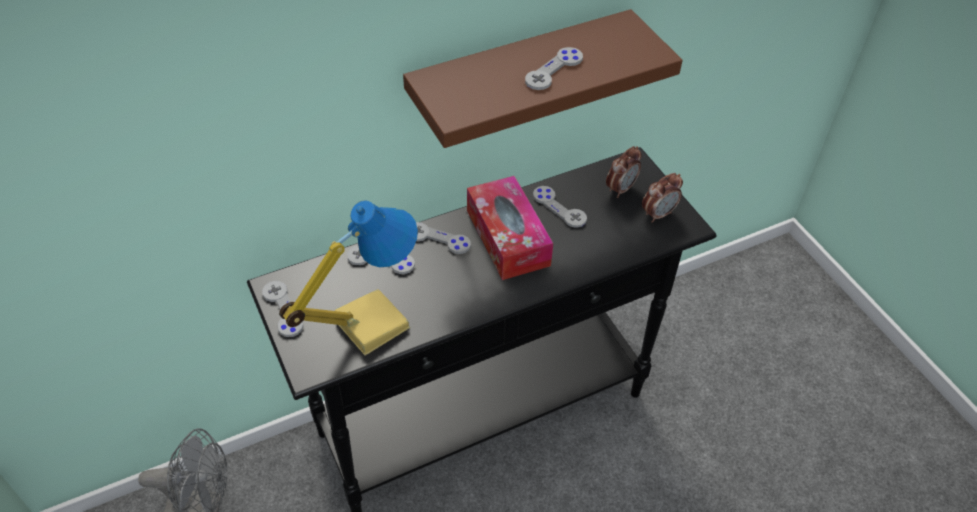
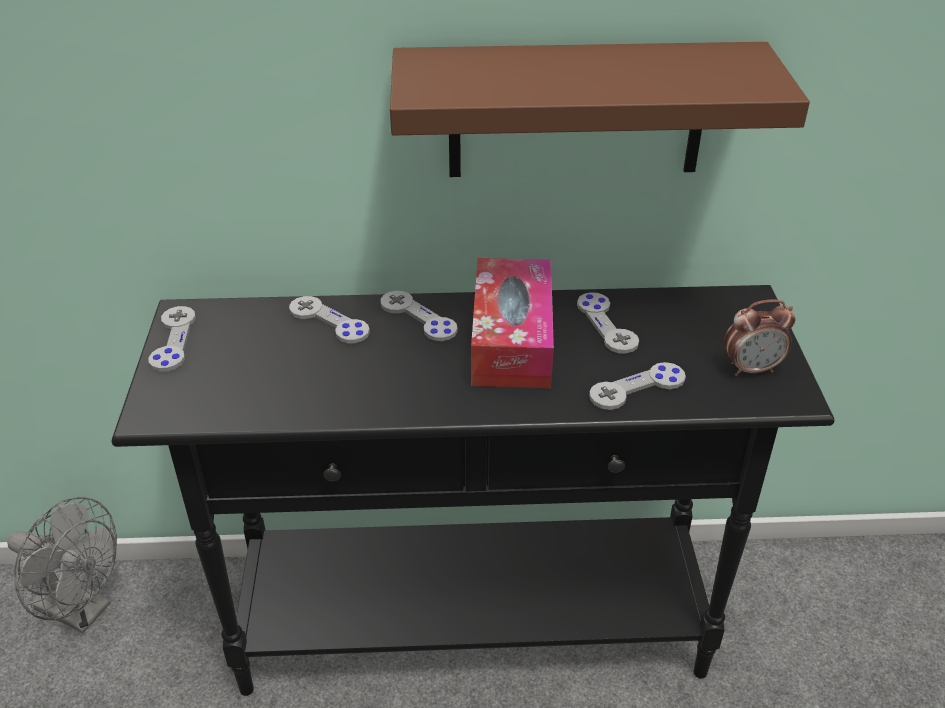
camera: 25 degrees right, 10 degrees down
(369, 323) = (264, 384): table lamp -> none
(554, 70) = (600, 77): grey game controller -> grey game controller (637, 388)
(620, 189) = (711, 325): alarm clock -> none

